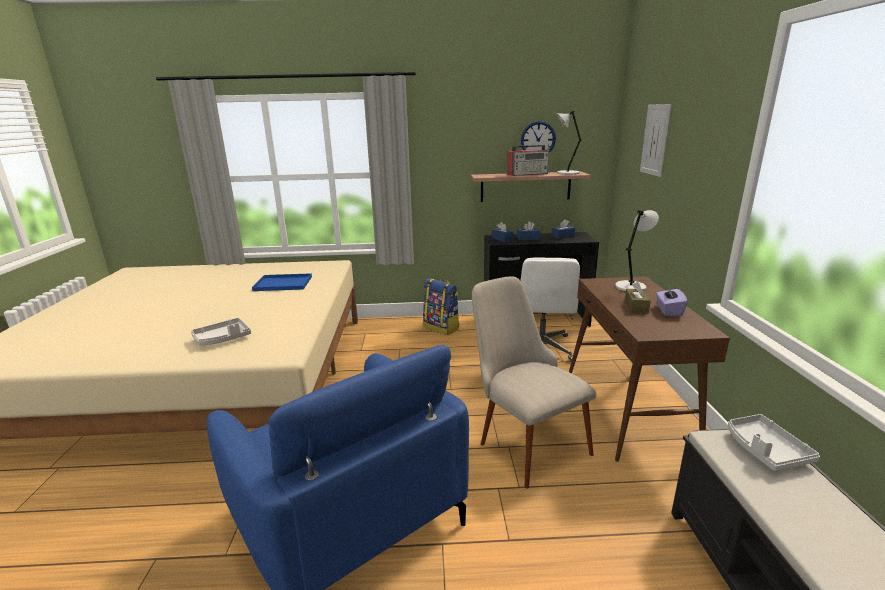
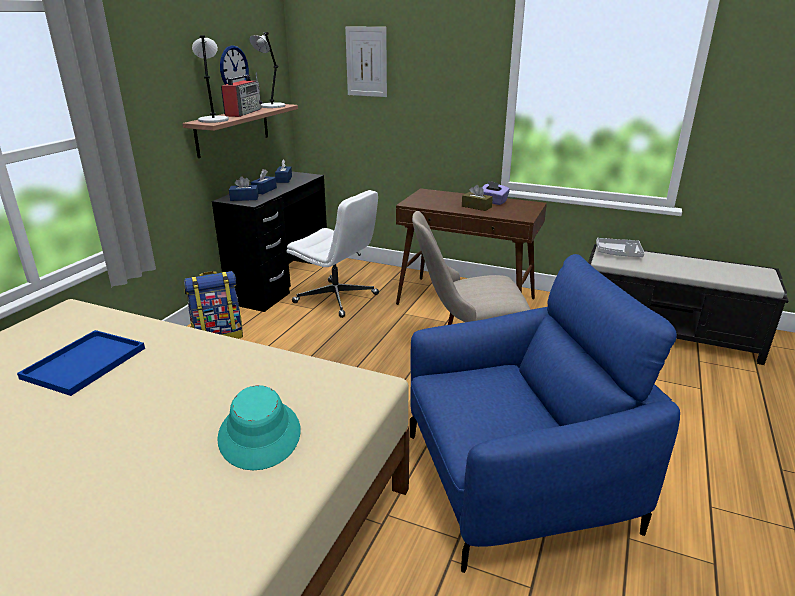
camera: 65 degrees left, 5 degrees up
(223, 339) = (260, 434): grey tray -> turquoise hat
(631, 286) = (436, 197): grey table lamp -> grey table lamp (213, 120)

